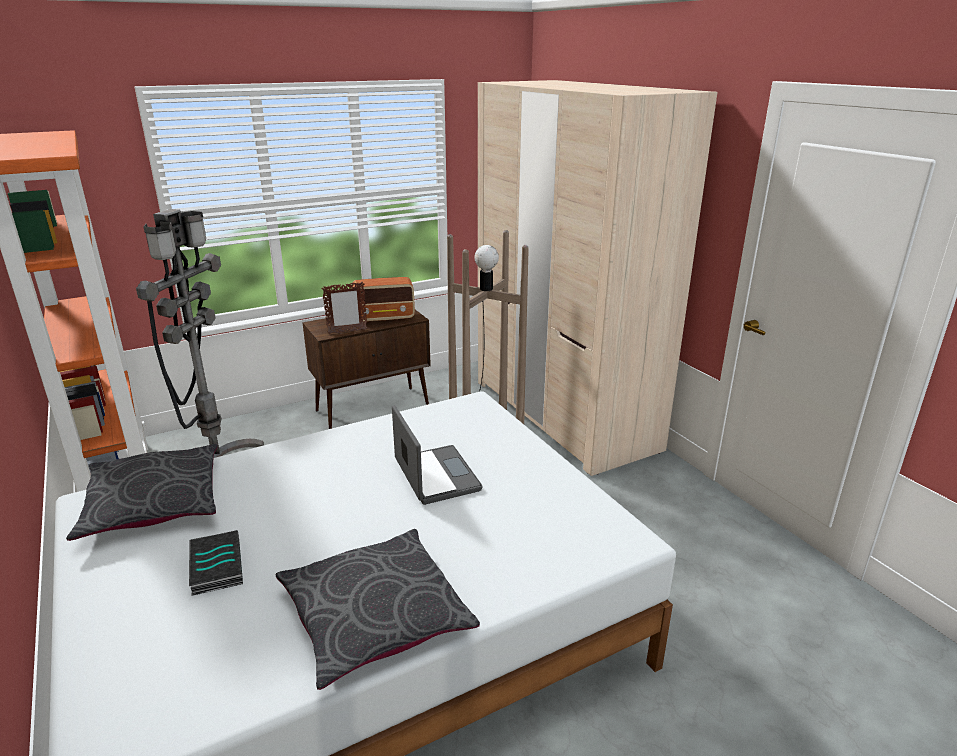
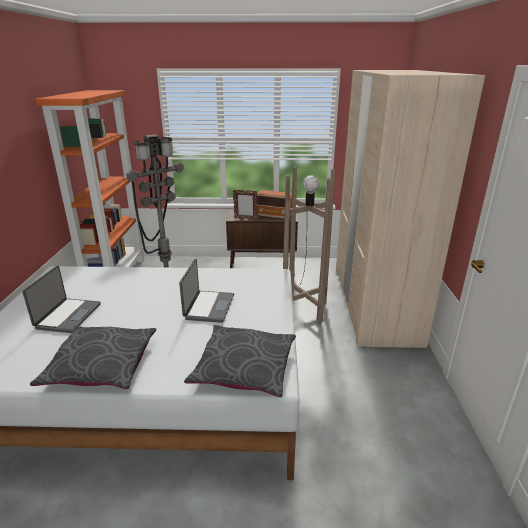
camera: 30 degrees right, 0 degrees up
(153, 503) = (77, 280): grey pillow -> grey pillow (244, 368)
(215, 566) = (67, 316): book -> laptop

